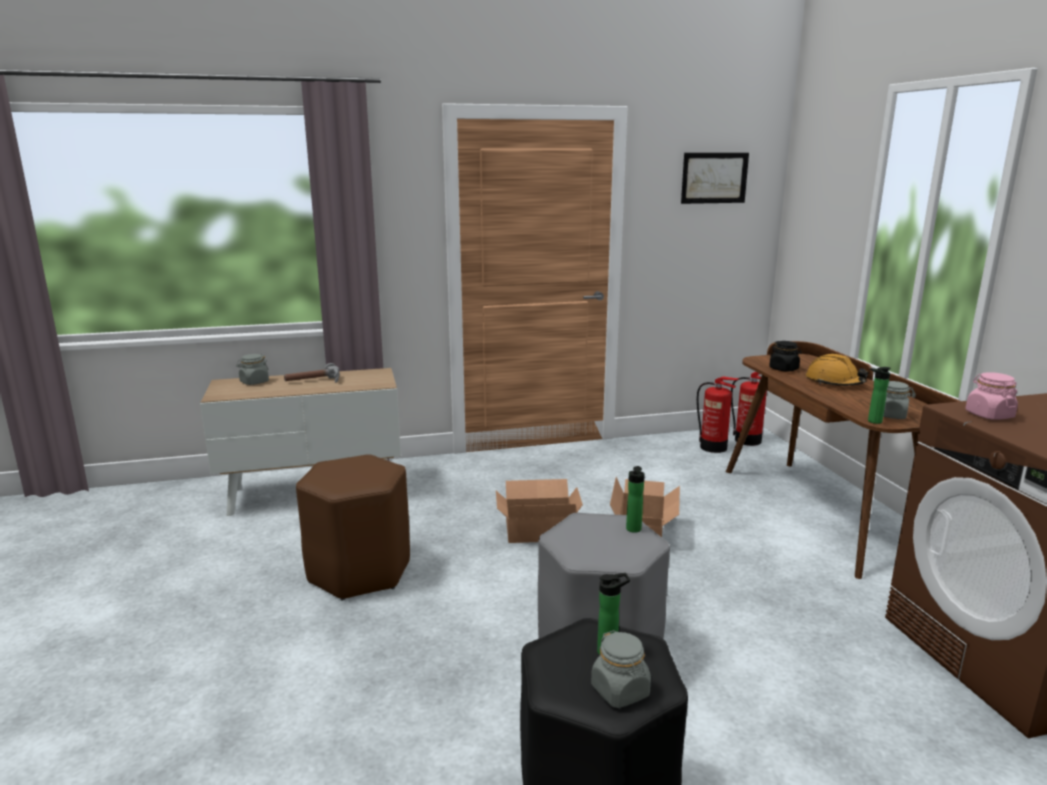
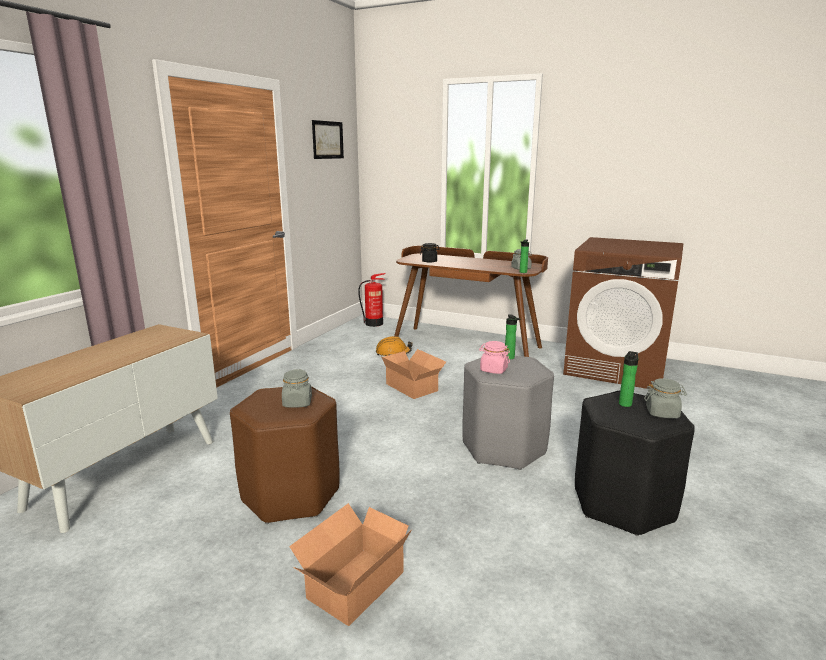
camera: 50 degrees left, 0 degrees up
(254, 382) = (39, 371): grey jar -> grey jar (297, 403)
(314, 382) = (113, 352): hammer -> none
(537, 529) = (356, 412): cardboard box -> cardboard box (351, 584)
(714, 447) = (364, 333): fire extinguisher -> none
(834, 382) = (465, 262): orange hard hat -> orange hard hat (393, 353)
(988, 415) = (601, 248): pink jar -> pink jar (493, 370)

